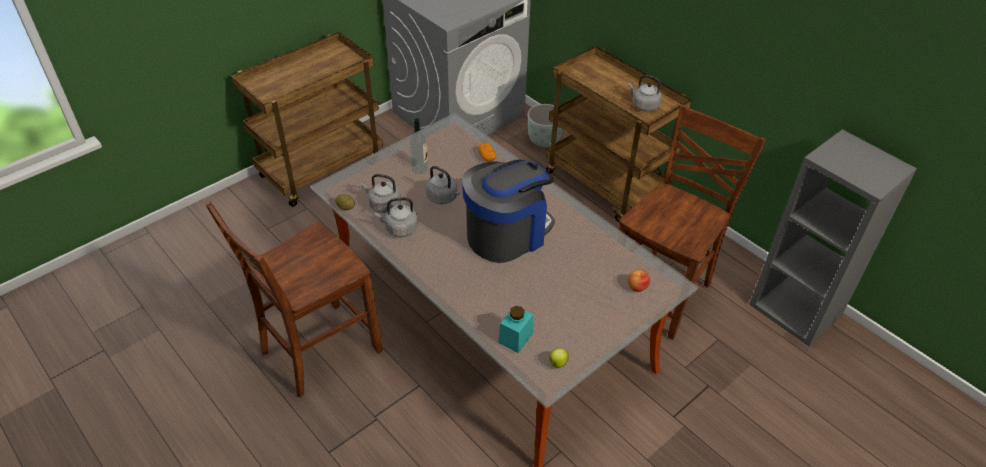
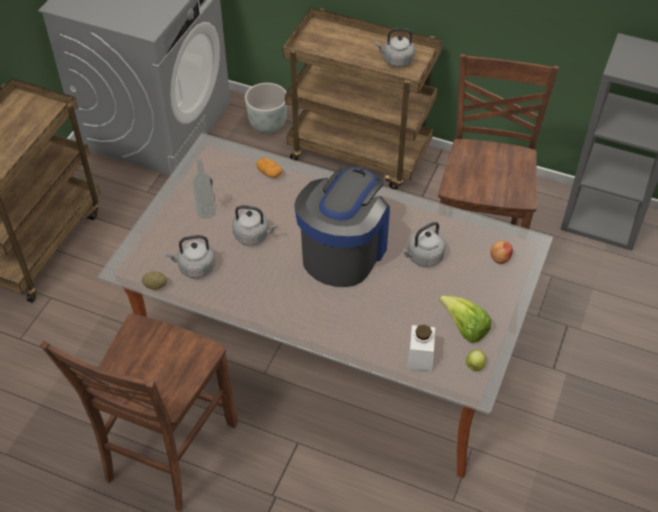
camera: 25 degrees left, 5 degrees up
(399, 229) = (230, 288): grey kettle -> grey kettle (423, 257)
(515, 337) = (420, 357): turquoise jar -> white jar
(568, 330) = (464, 328): none -> lettuce

